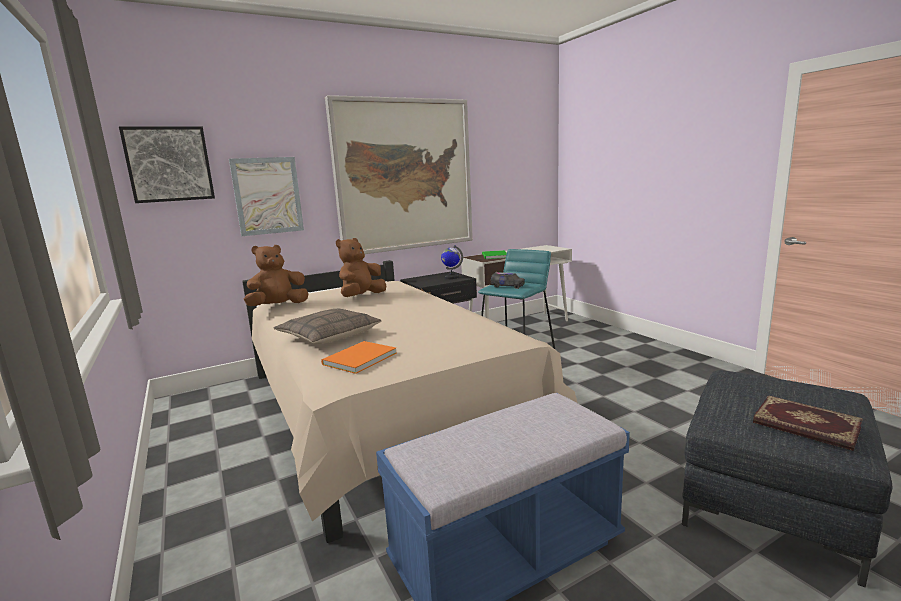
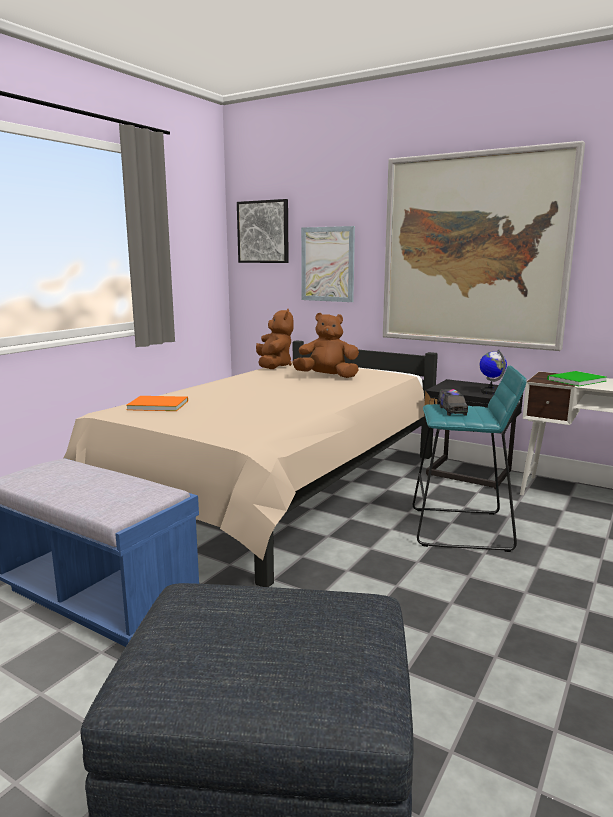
camera: 60 degrees right, 0 degrees up
(278, 306) = (274, 366): brown plush toy -> brown plush toy turned 60 degrees clockwise
(328, 335) = (208, 390): pillow -> none
(805, 426) = (195, 651): book -> none

